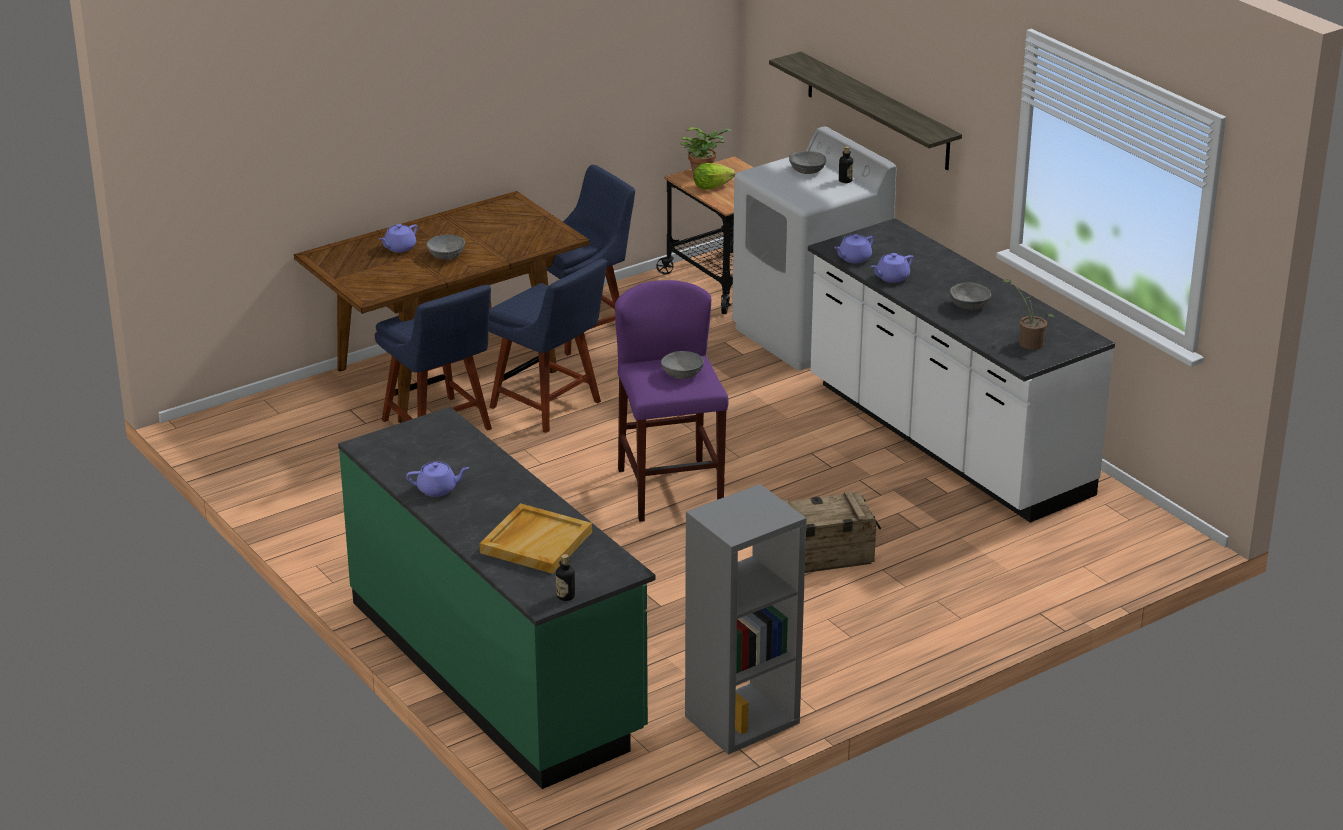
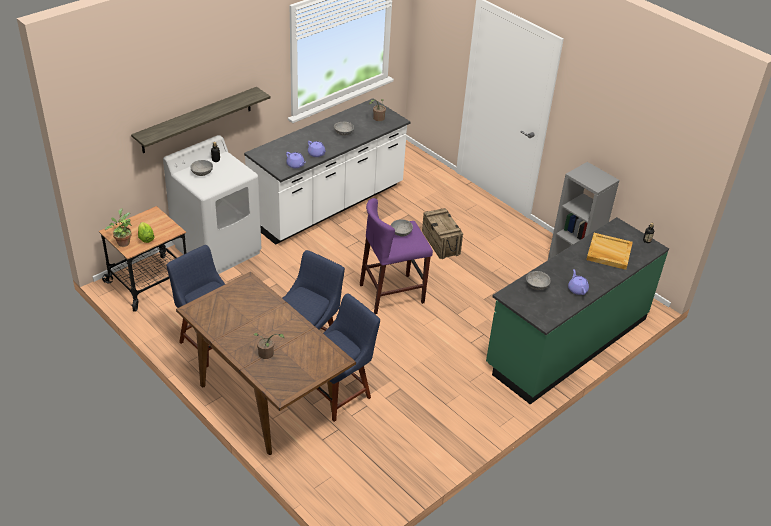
camera: 100 degrees left, 10 degrees up
(399, 248) = (267, 355): purple teapot -> potted plant
(447, 255) = (277, 330): grey bowl -> grey bowl (536, 285)

